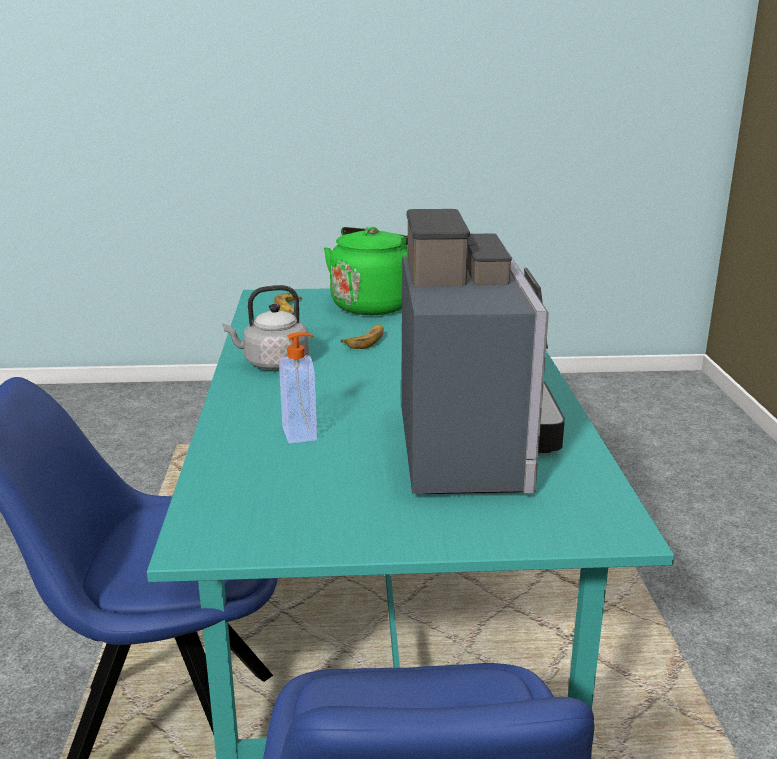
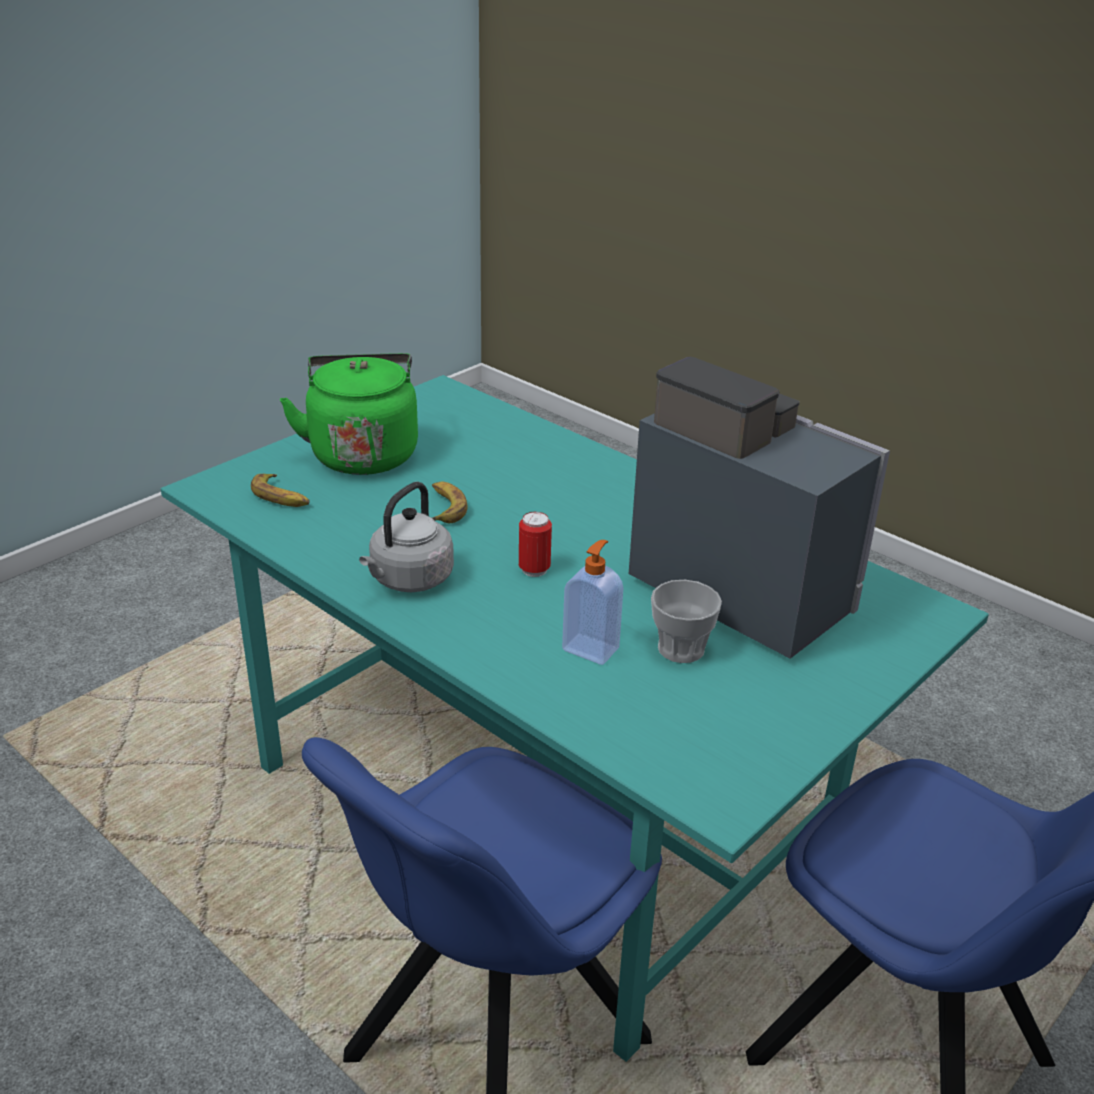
camera: 45 degrees left, 10 degrees up
(353, 385) = (534, 570): none -> can
(356, 458) = (681, 649): none -> cup

